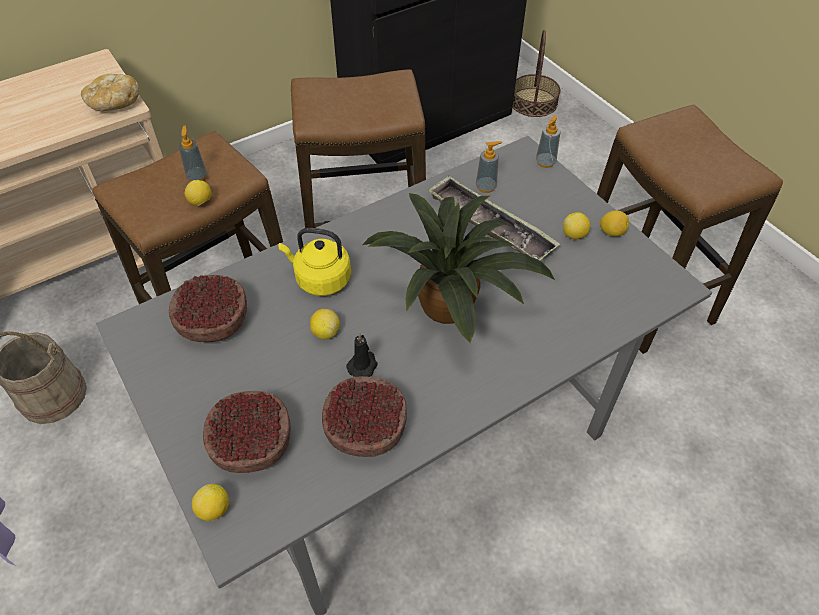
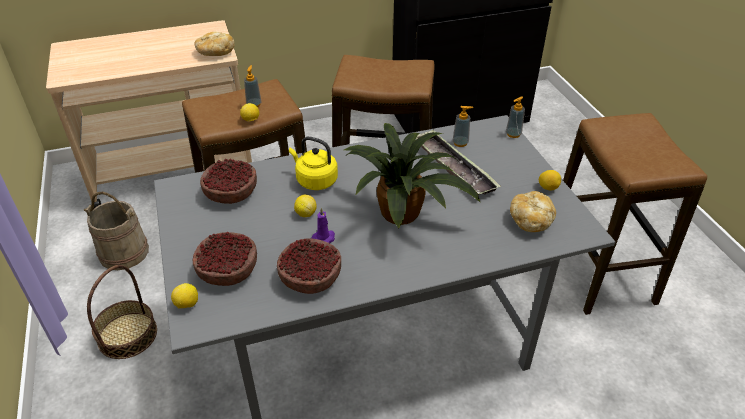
camera: 15 degrees right, 10 degrees down
(363, 365) = (324, 238): black candle -> purple candle
(533, 102) = (550, 116): basket -> basket (127, 335)
(574, 235) = (517, 184): lemon -> none
(607, 283) = (531, 220): none -> bread

